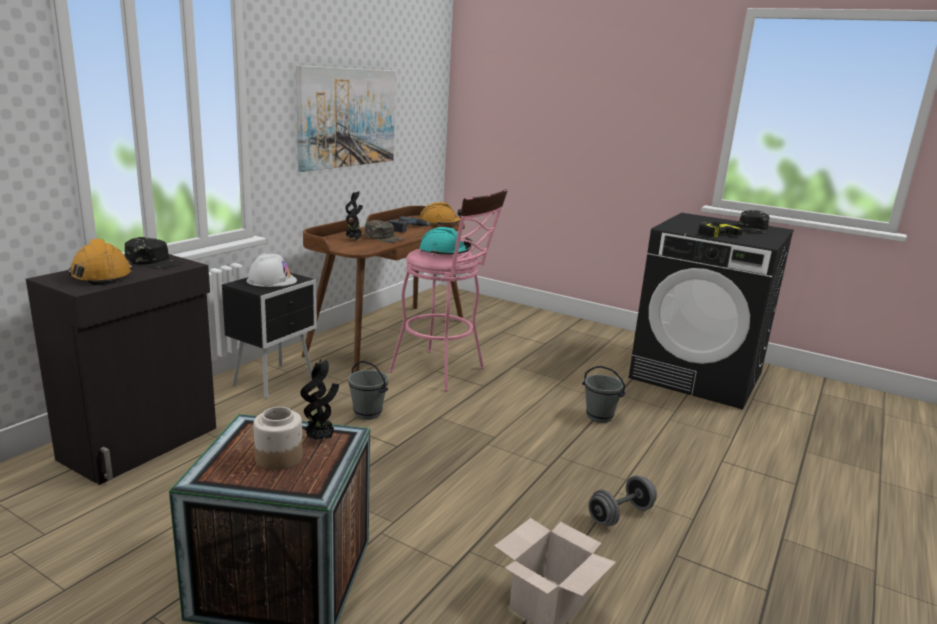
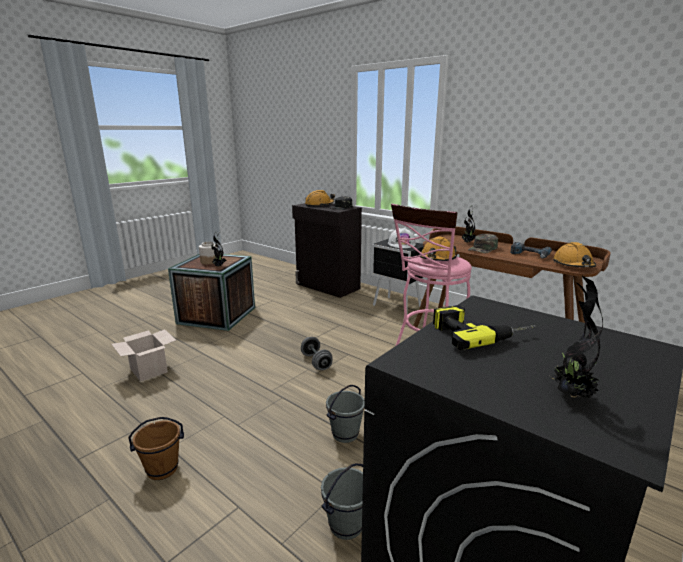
camera: 100 degrees right, 0 degrees up
(347, 117) = (543, 151): picture -> none
(368, 413) = (355, 331): grey bucket -> grey bucket (346, 525)
(444, 252) = (437, 259): turquoise hard hat -> orange hard hat
(620, 515) = (198, 411): grey dumbbell -> grey dumbbell (316, 362)
(724, 514) = (162, 470): none -> brown bucket
(753, 229) = (570, 395): black cap -> potted plant

